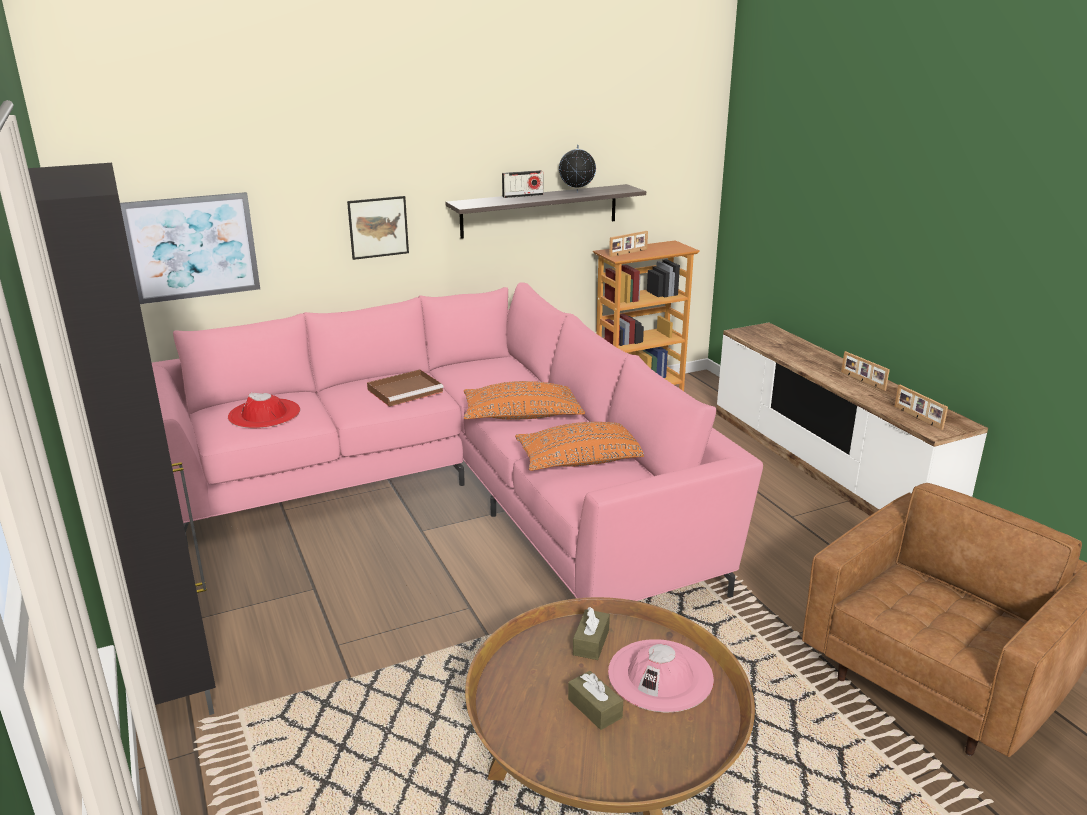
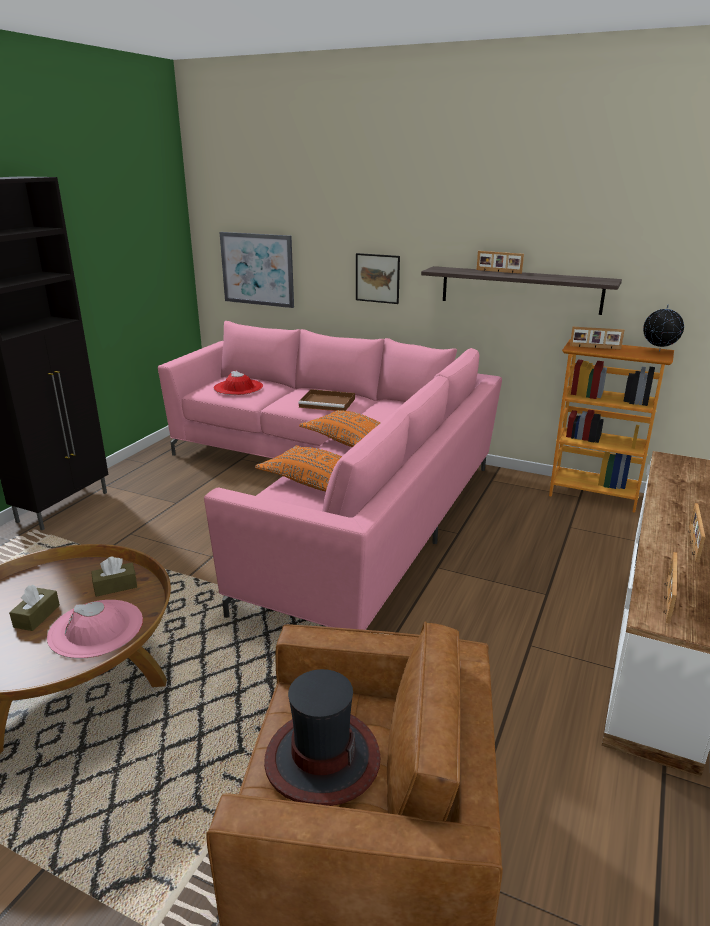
camera: 50 degrees right, 0 degrees up
(522, 196) = (498, 271): radio -> picture frame
(576, 192) = (550, 276): globe -> globe (658, 351)
(945, 616) = (321, 758): none -> hat

